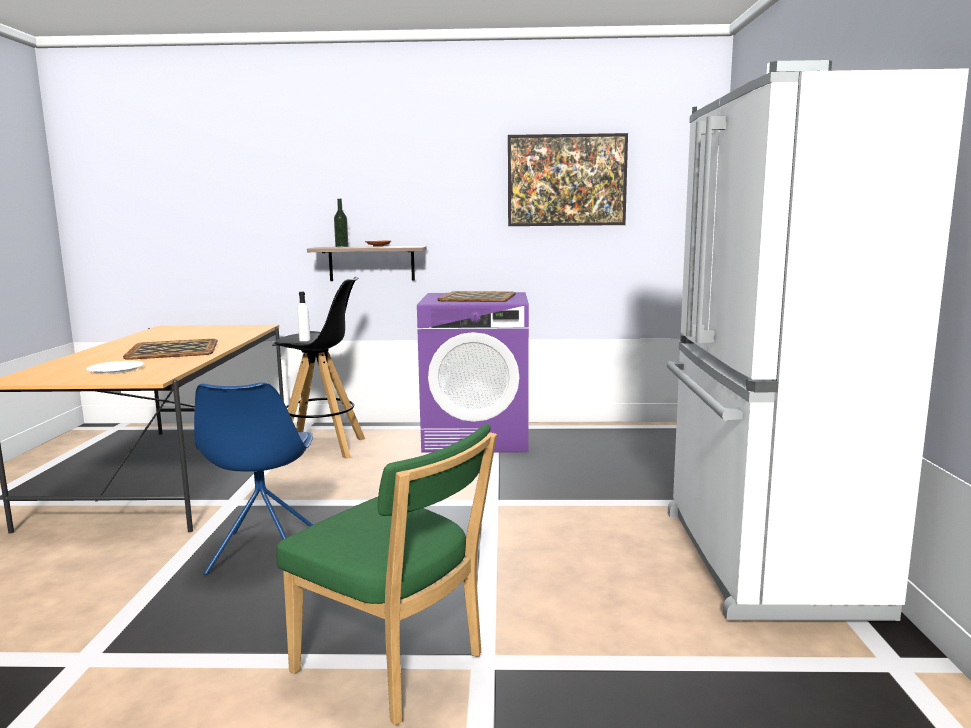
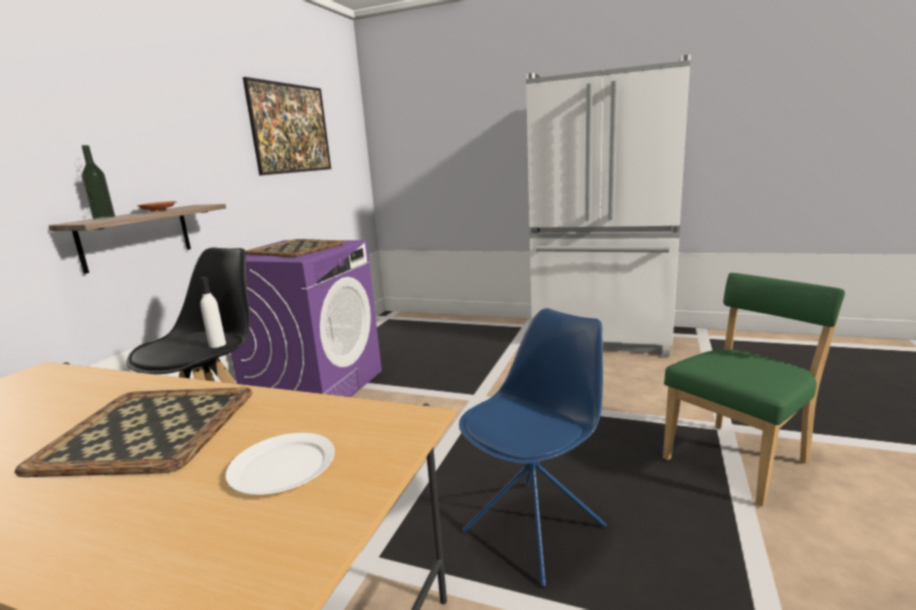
camera: 70 degrees left, 5 degrees up
(264, 553) = (536, 527): blue chair -> blue chair turned 60 degrees counterclockwise

